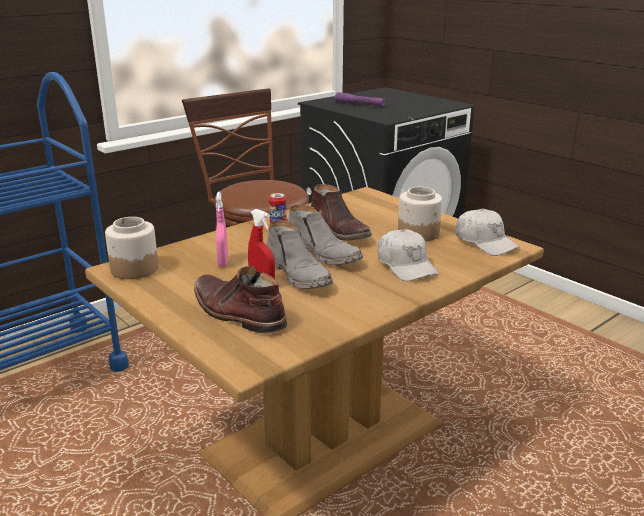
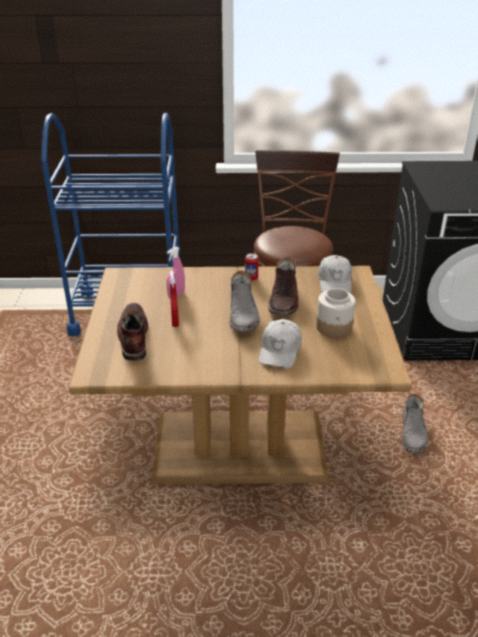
camera: 40 degrees right, 10 degrees up
(134, 269) = (126, 279): jar -> none
(299, 274) = (204, 325): grey boot -> grey boot (413, 433)
(359, 105) = (450, 179): purple flashlight -> none
(485, 242) = (371, 357): white cap -> white cap (335, 281)

